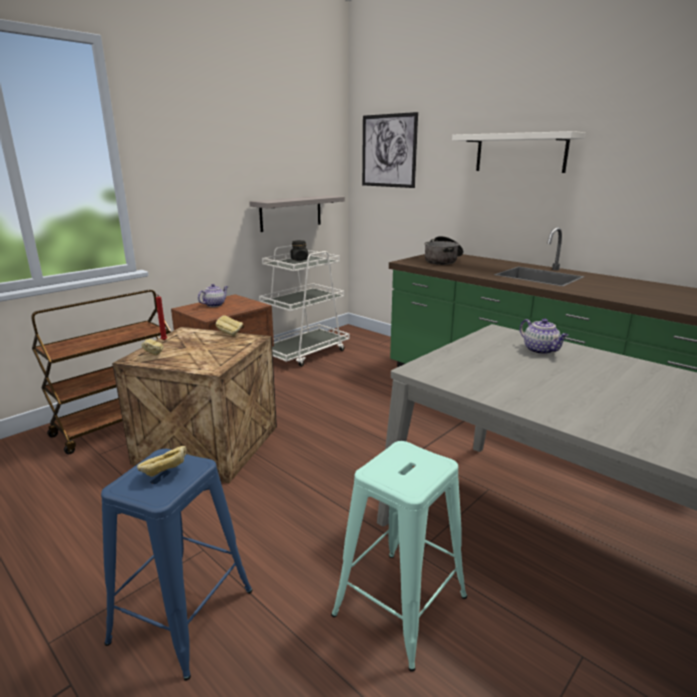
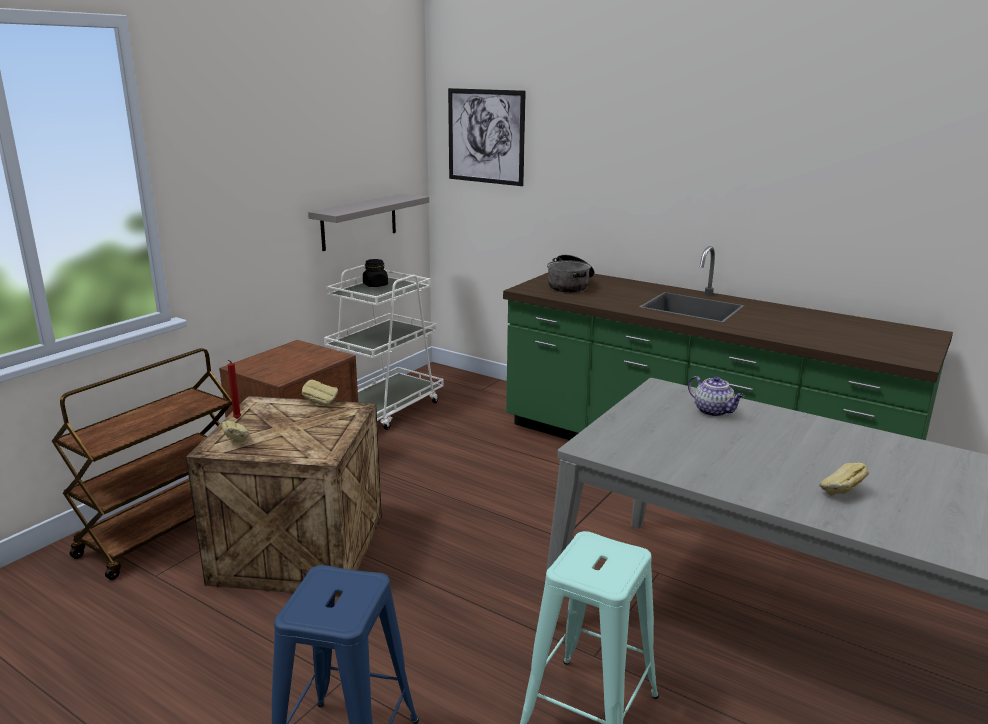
camera: 10 degrees left, 0 degrees up
(165, 475) = (338, 596): bread -> bread (841, 493)
(214, 305) = (277, 359): teapot -> none
(520, 153) = (659, 151): white shelf -> none

